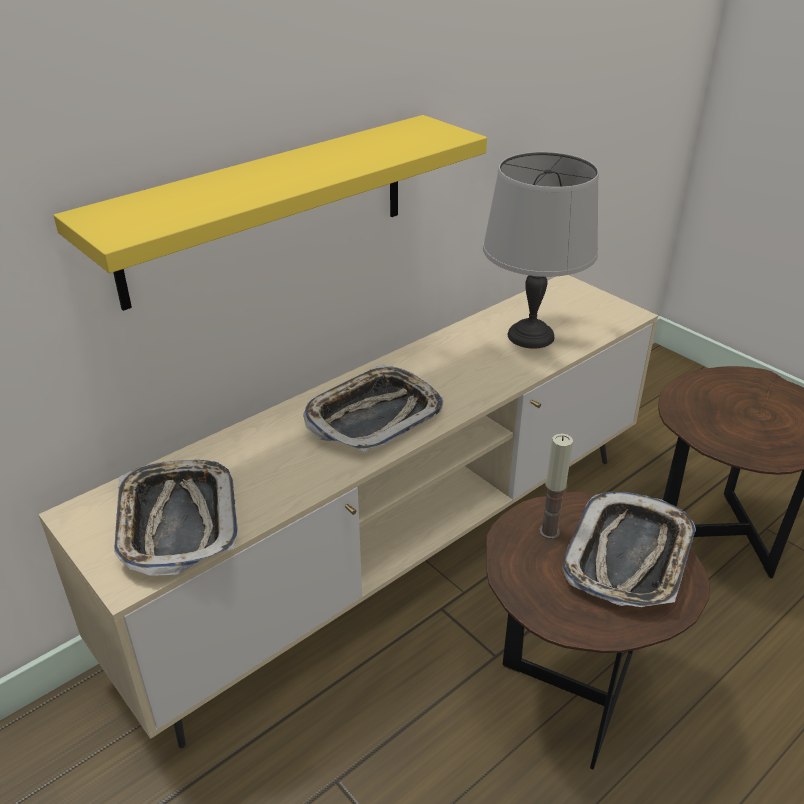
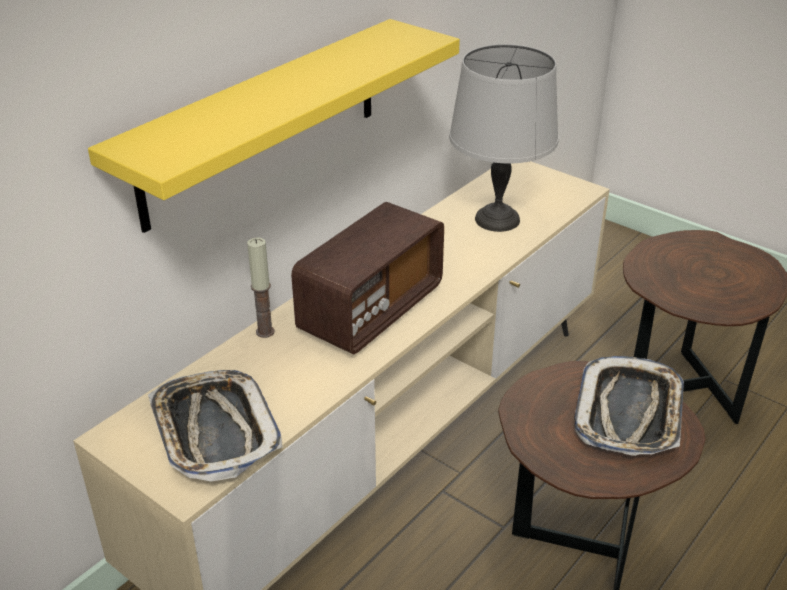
camera: 10 degrees left, 0 degrees up
(373, 416) = (371, 311): tray -> radio
(549, 532) = (554, 400): candle -> candle (265, 332)

